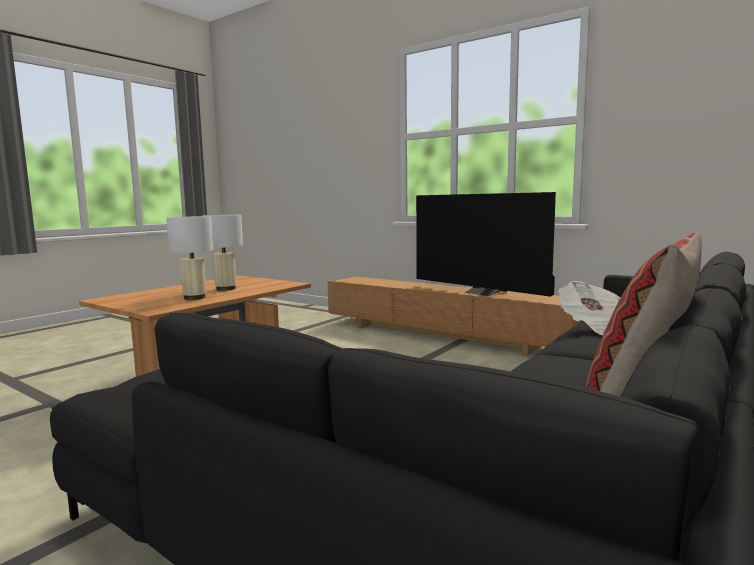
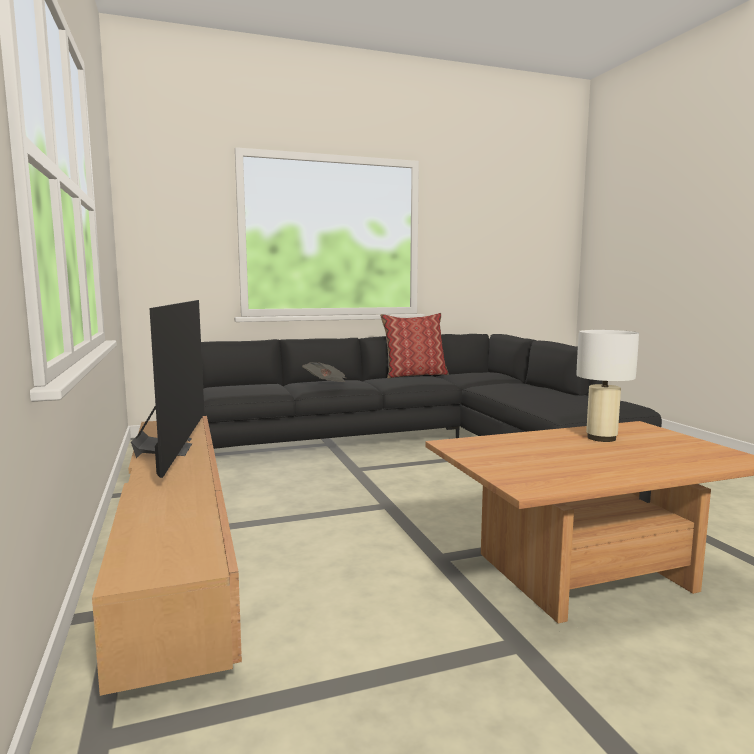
camera: 145 degrees left, 0 degrees up
(226, 289) = (557, 450): white table lamp -> none

